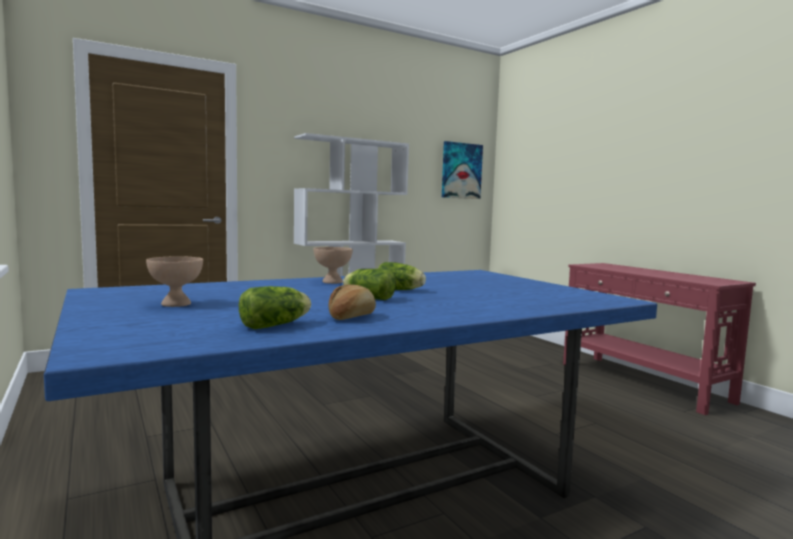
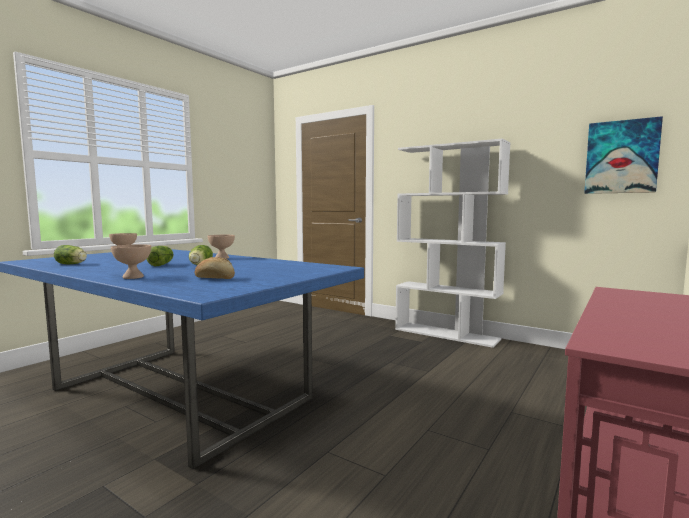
camera: 65 degrees right, 0 degrees up
(351, 317) = (95, 267): bread -> bread (215, 278)
(488, 308) = (132, 277): none -> beige bowl

